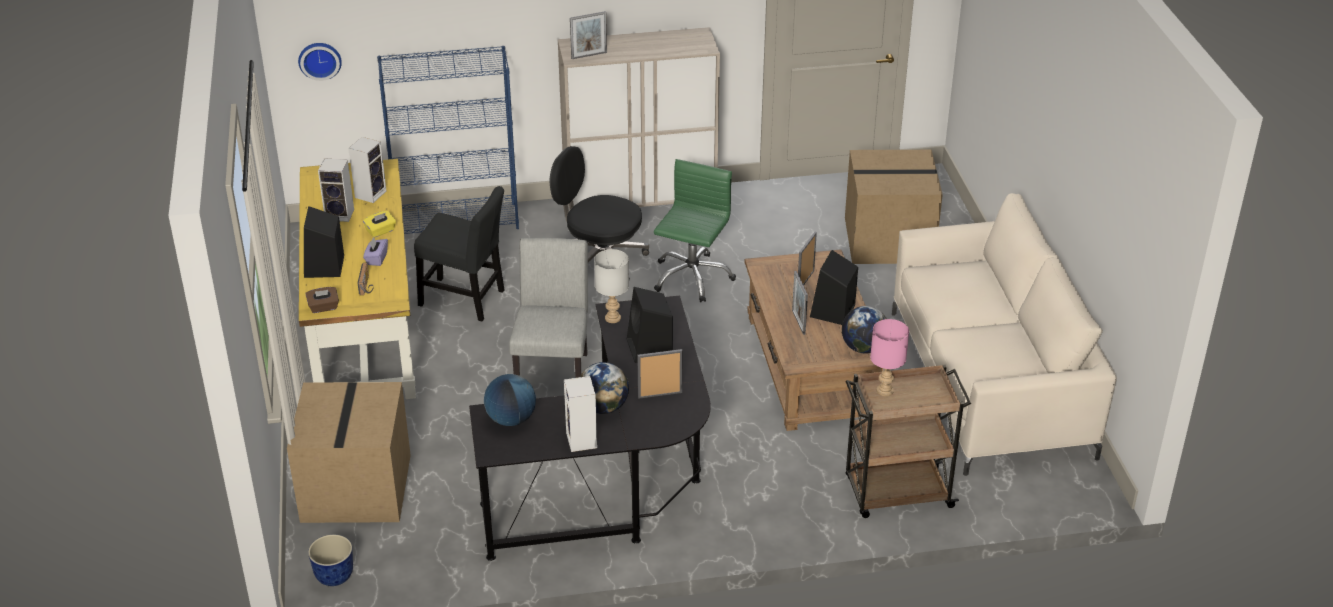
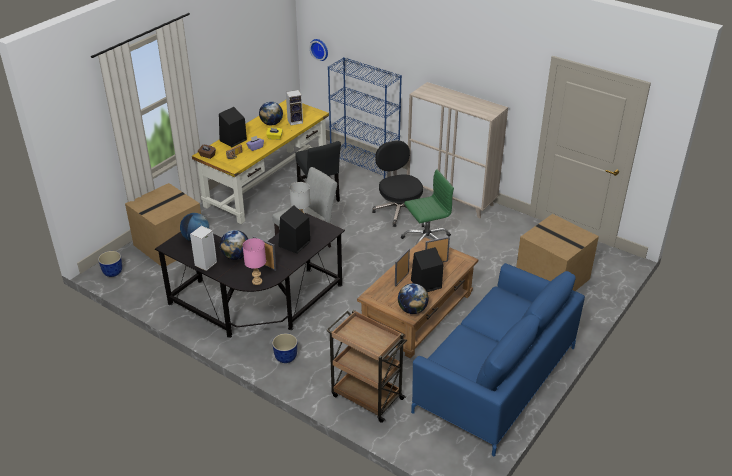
camera: 45 degrees right, 0 degrees up
(341, 214) = (271, 123): speaker -> globe
(589, 55) = (428, 94): picture frame -> none
(745, 516) = (286, 357): none -> planter
(884, 390) = (359, 327): pink table lamp -> pink table lamp (257, 281)
(990, 382) = (496, 379): beige sofa -> blue sofa

